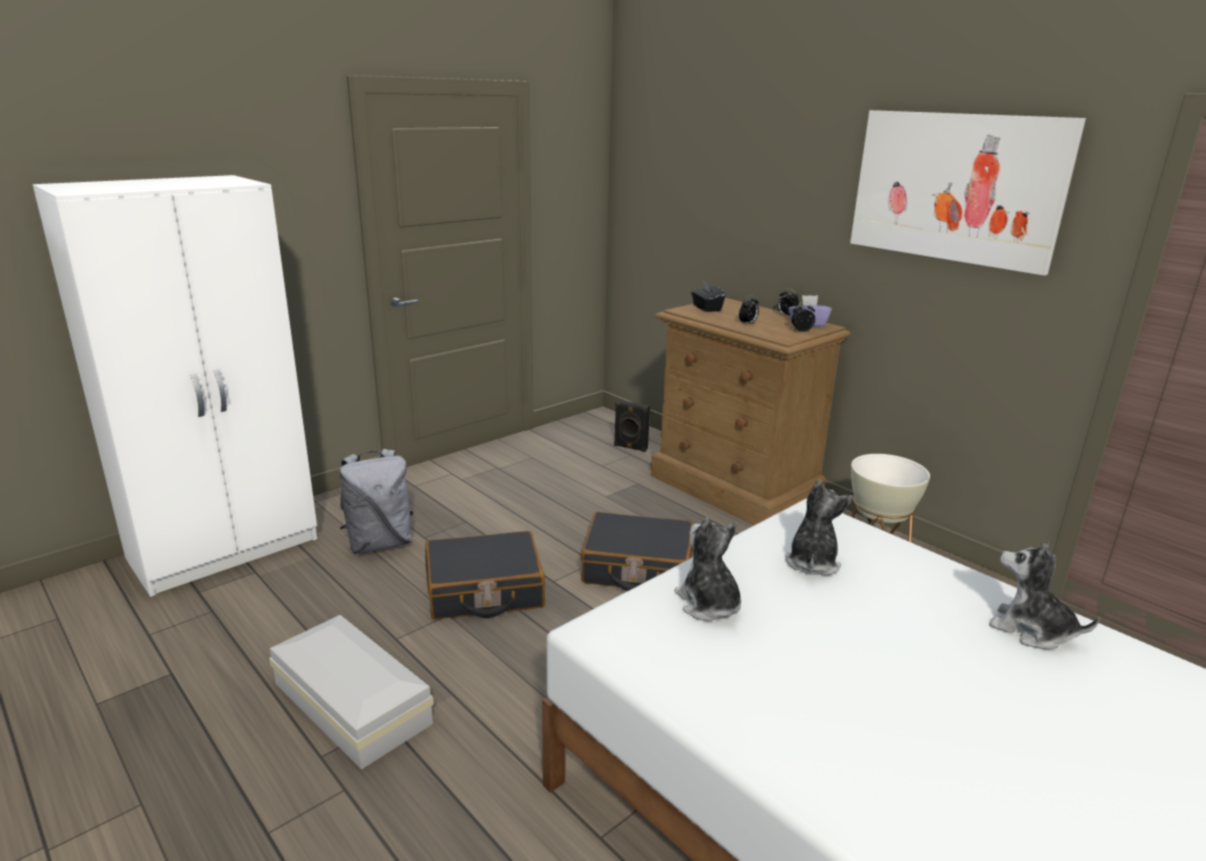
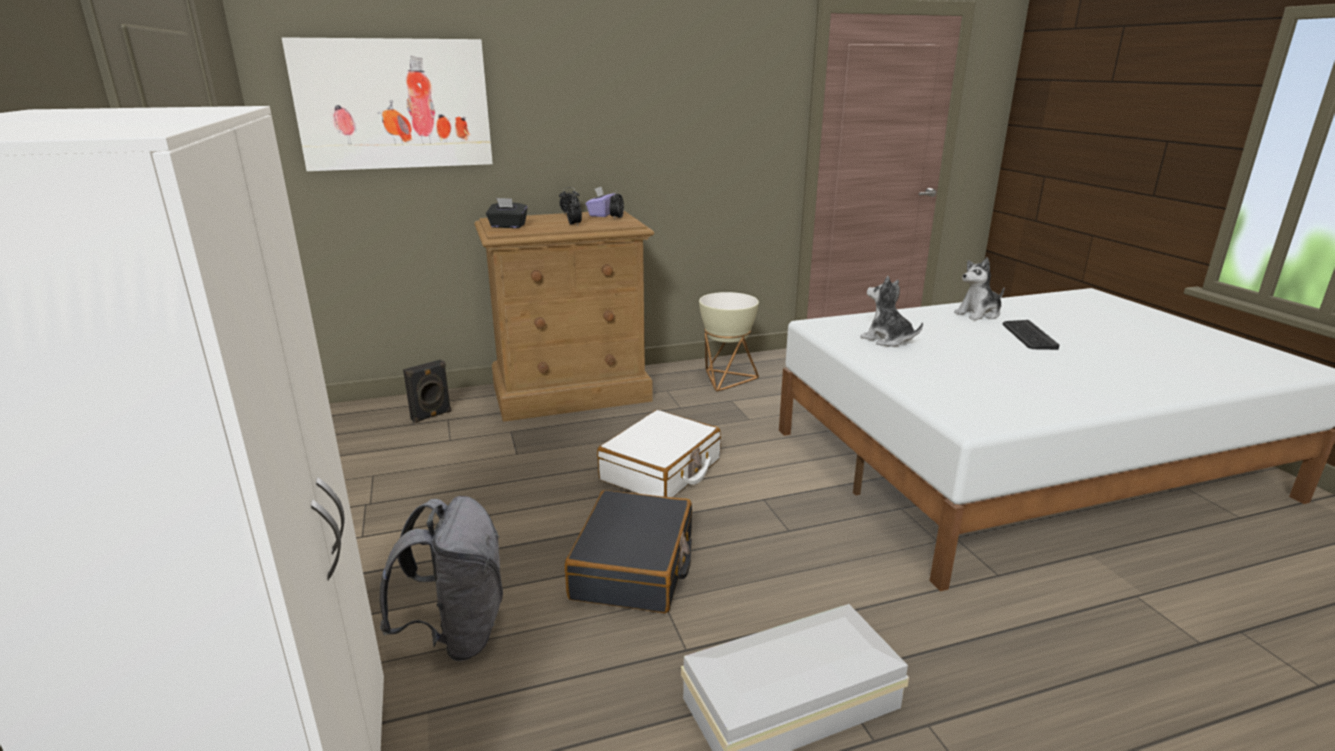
camera: 65 degrees left, 0 degrees up
(637, 568) = (661, 470): black suitcase -> white suitcase
(708, 604) = (938, 380): plush toy -> none
(956, 188) = (692, 73): picture -> picture (394, 104)
(983, 681) = (1028, 335): none -> keyboard

